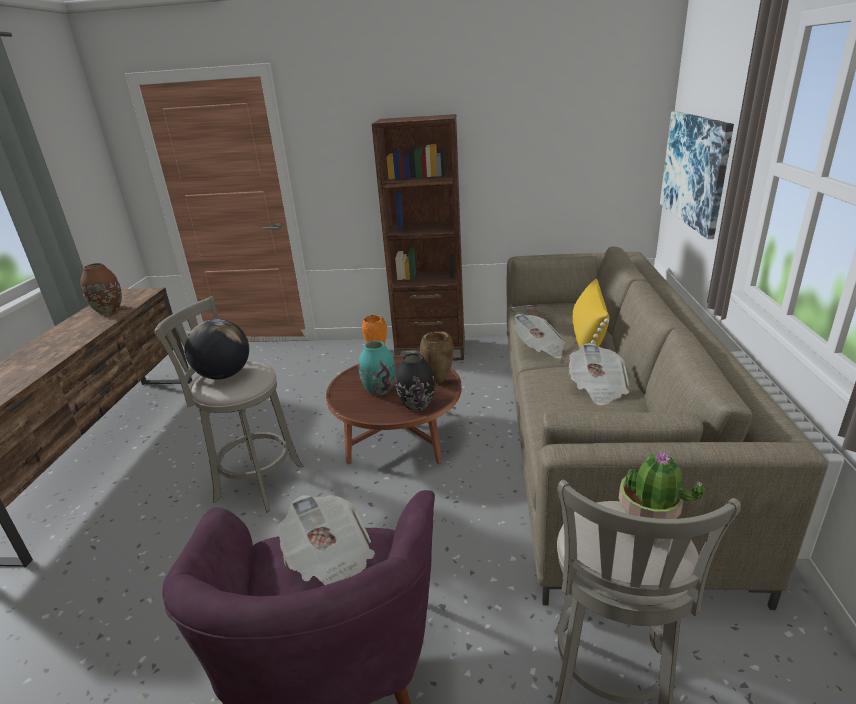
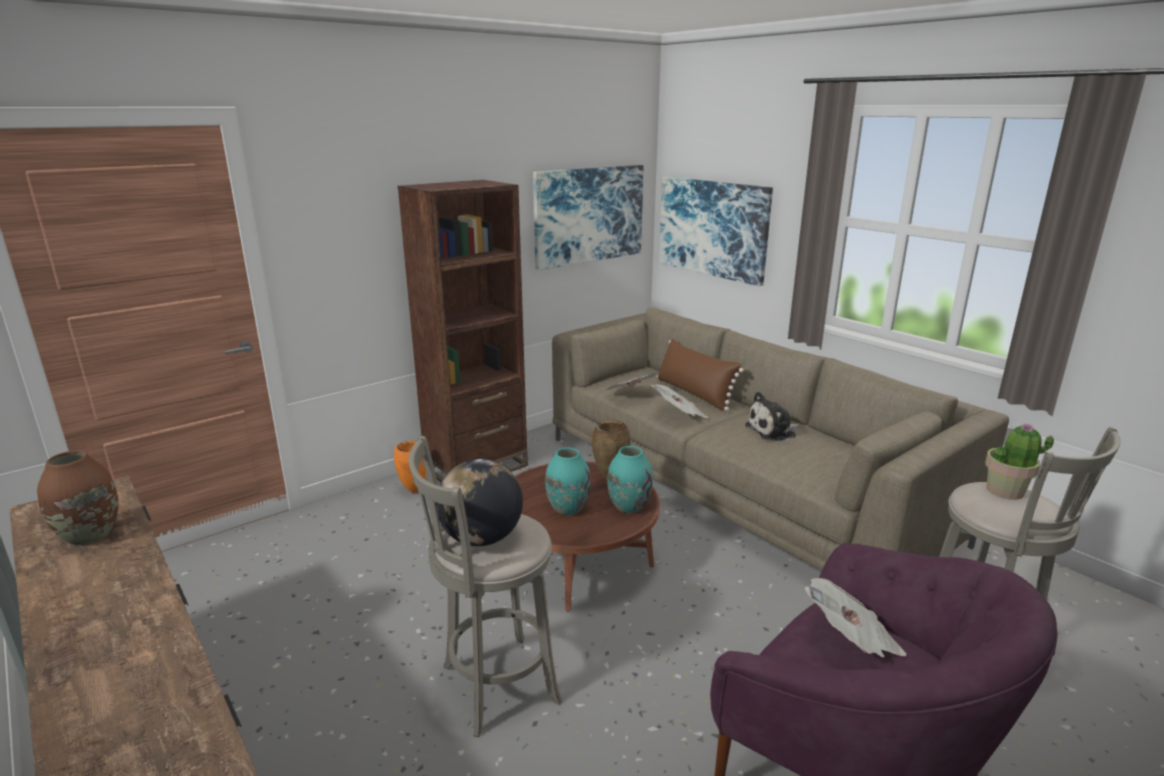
camera: 45 degrees left, 5 degrees down
(417, 405) = (628, 506): black vase -> turquoise vase
(577, 149) = (588, 215): none -> picture
(588, 335) = (694, 393): yellow pillow -> brown pillow
(597, 388) = (773, 431): newspaper -> plush toy

